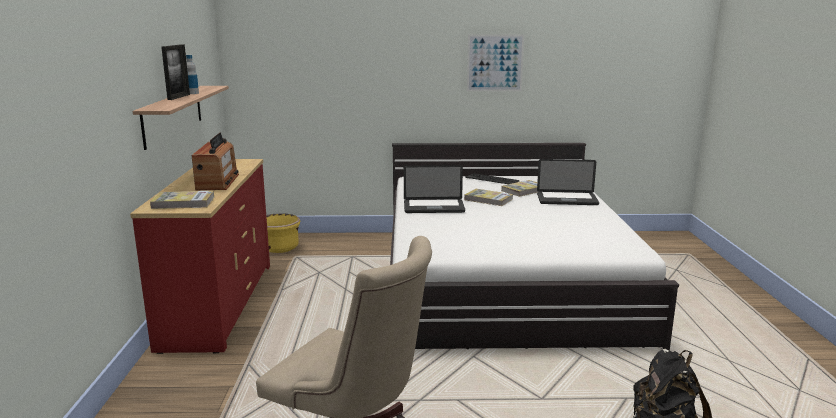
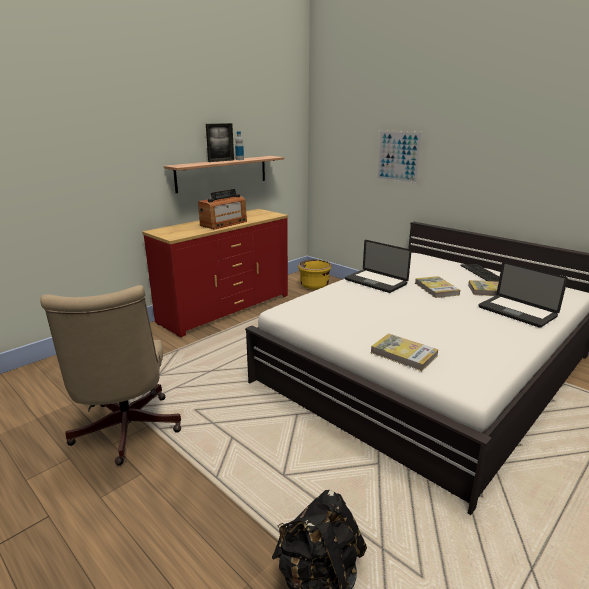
camera: 45 degrees right, 5 degrees up
(183, 203) = (175, 231): book -> book (403, 354)
(495, 63) = (521, 154): picture -> picture (398, 156)

